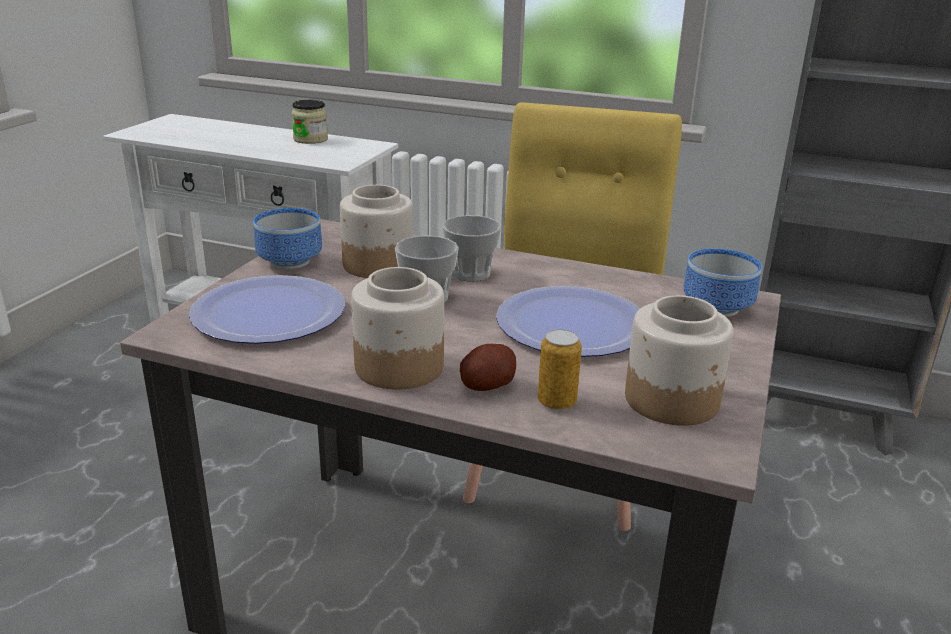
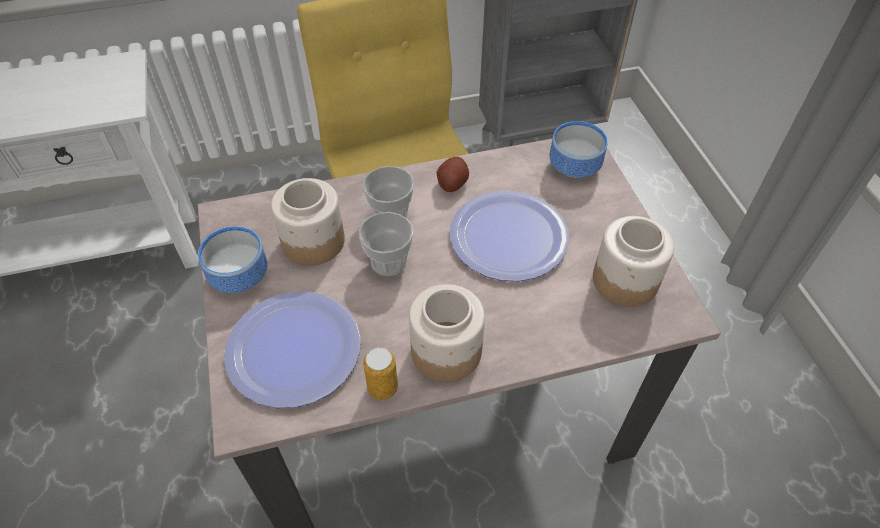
camera: 35 degrees left, 25 degrees up
(310, 139) = (52, 79): jar -> none
(487, 385) = (516, 333): potato -> potato (452, 183)
(556, 402) = (568, 324): can -> can (382, 387)

